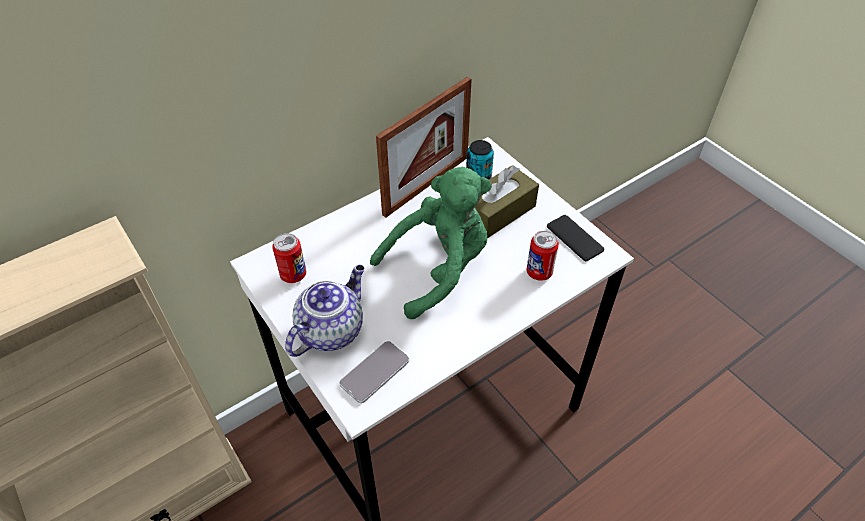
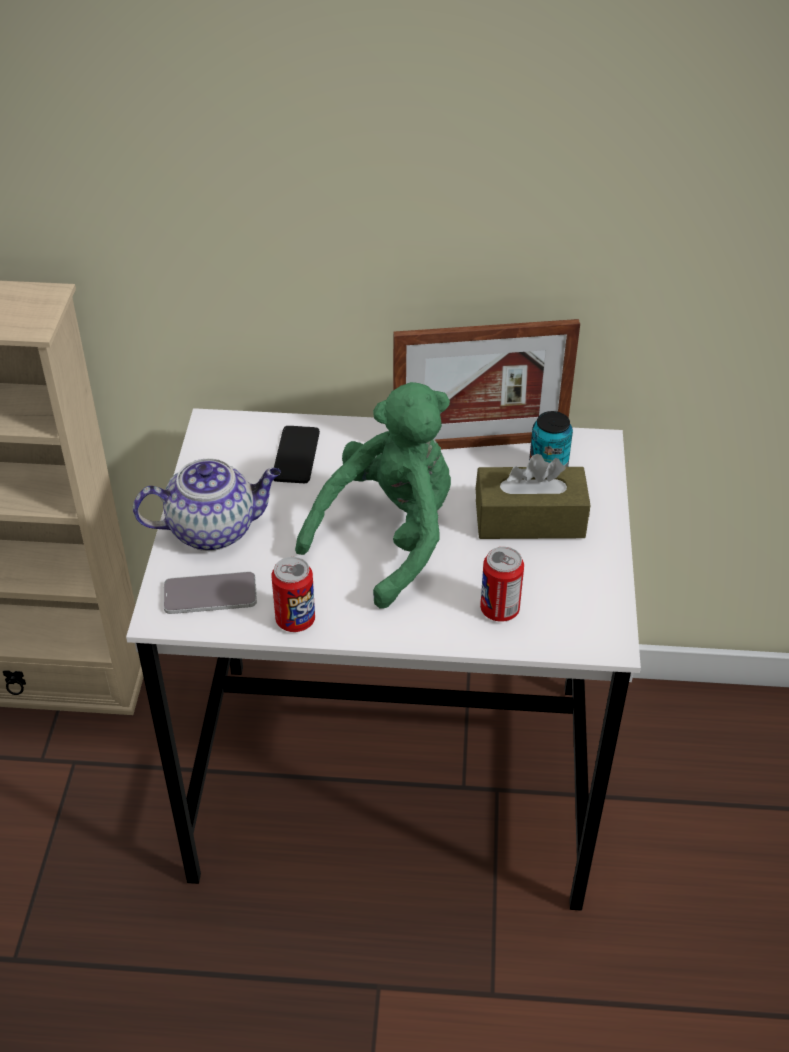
camera: 40 degrees right, 5 degrees down
(293, 275) = (236, 455): can -> can (295, 620)
(438, 269) = (389, 538): green plush toy -> green plush toy turned 60 degrees counterclockwise
(574, 238) = (590, 601): phone -> phone (296, 455)

